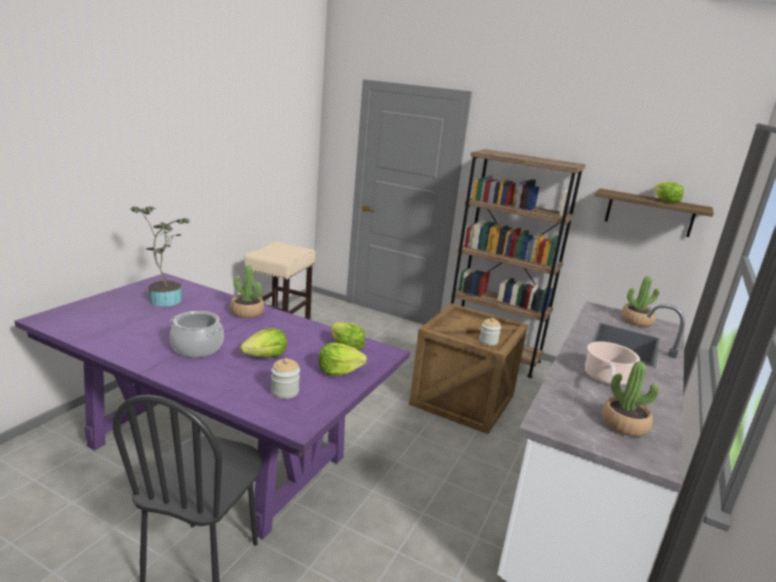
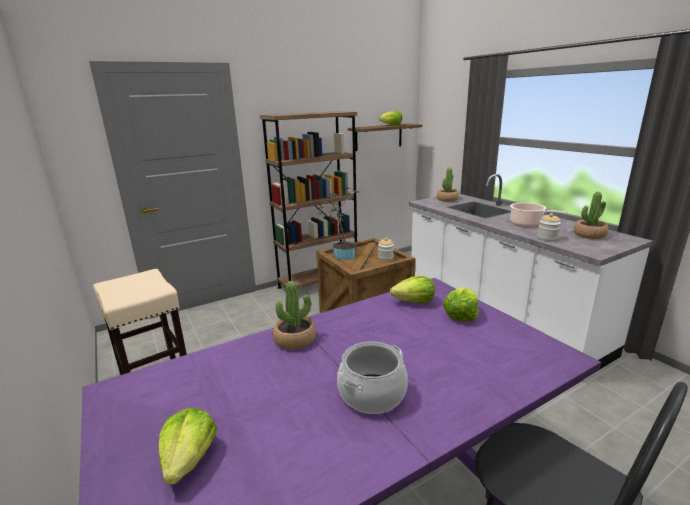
camera: 55 degrees left, 0 degrees up
(165, 299) = (189, 399): potted plant -> potted plant (341, 255)
(265, 356) = (416, 348): lettuce -> lettuce (189, 459)
(285, 392) = (499, 352): jar -> jar (547, 238)

